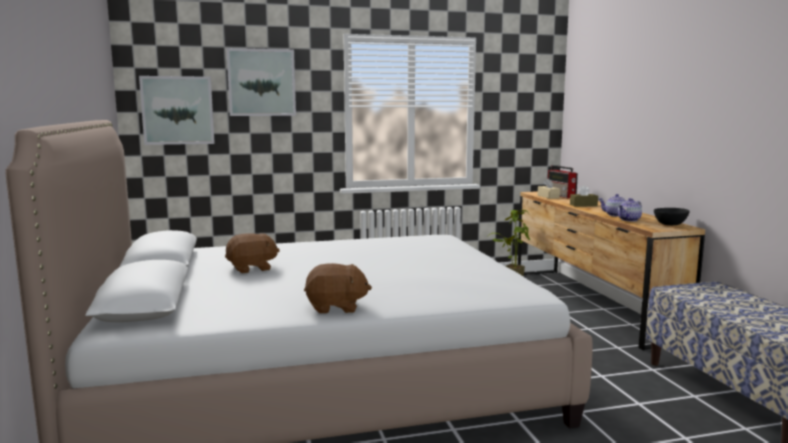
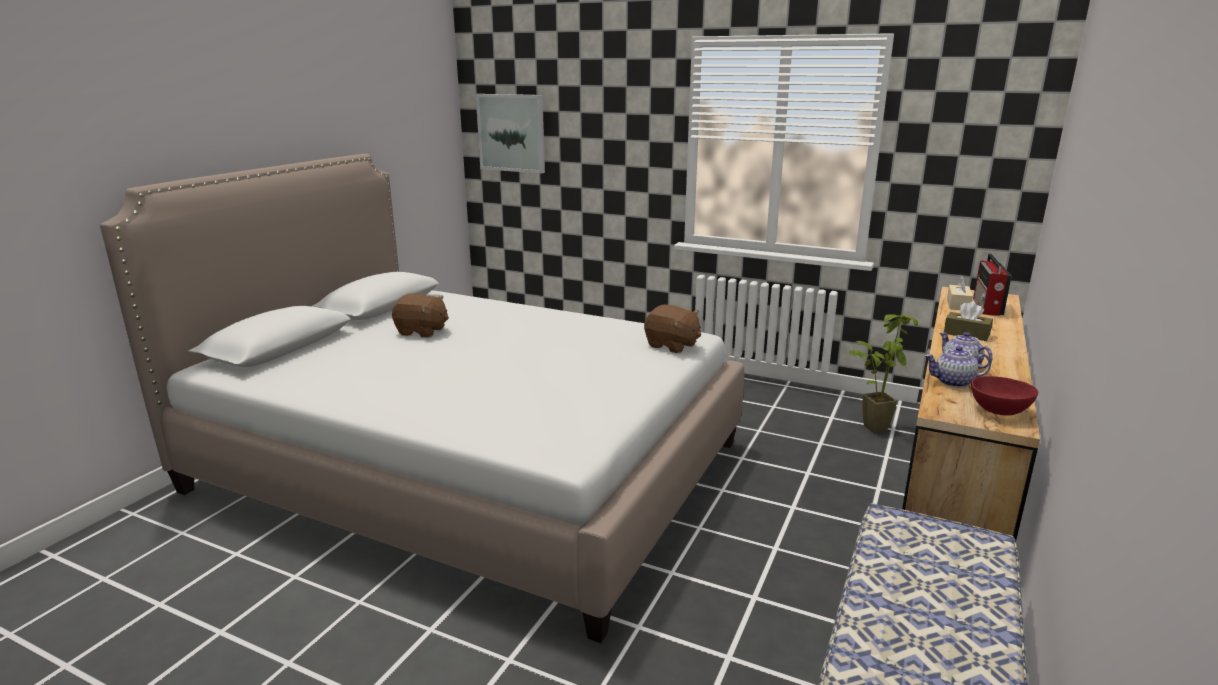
camera: 40 degrees right, 10 degrees up
(261, 82) = (593, 102): picture -> none
(336, 307) = (368, 401): brown plush toy -> brown plush toy (672, 345)
(671, 224) = (1000, 411): black bowl -> red bowl

